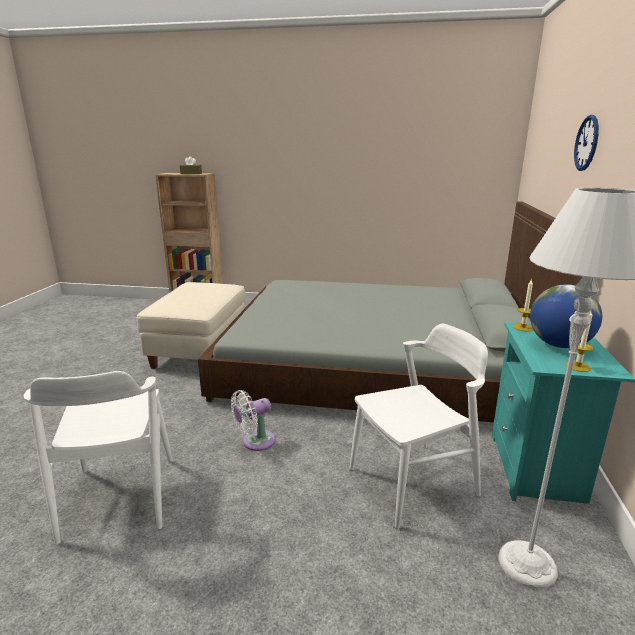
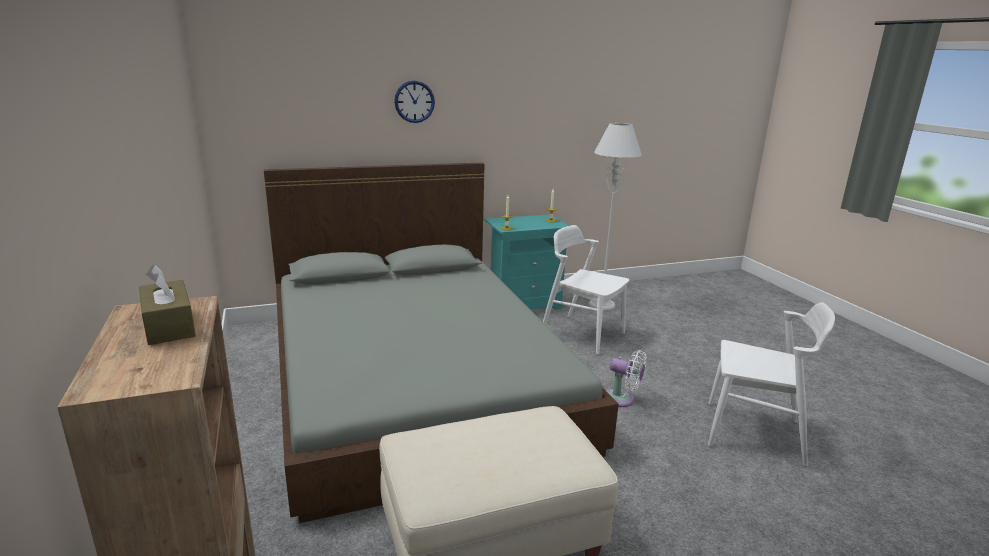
camera: 120 degrees left, 0 degrees up
(119, 497) = (754, 433): white chair -> white chair turned 60 degrees clockwise
(559, 345) = (525, 222): globe -> none

